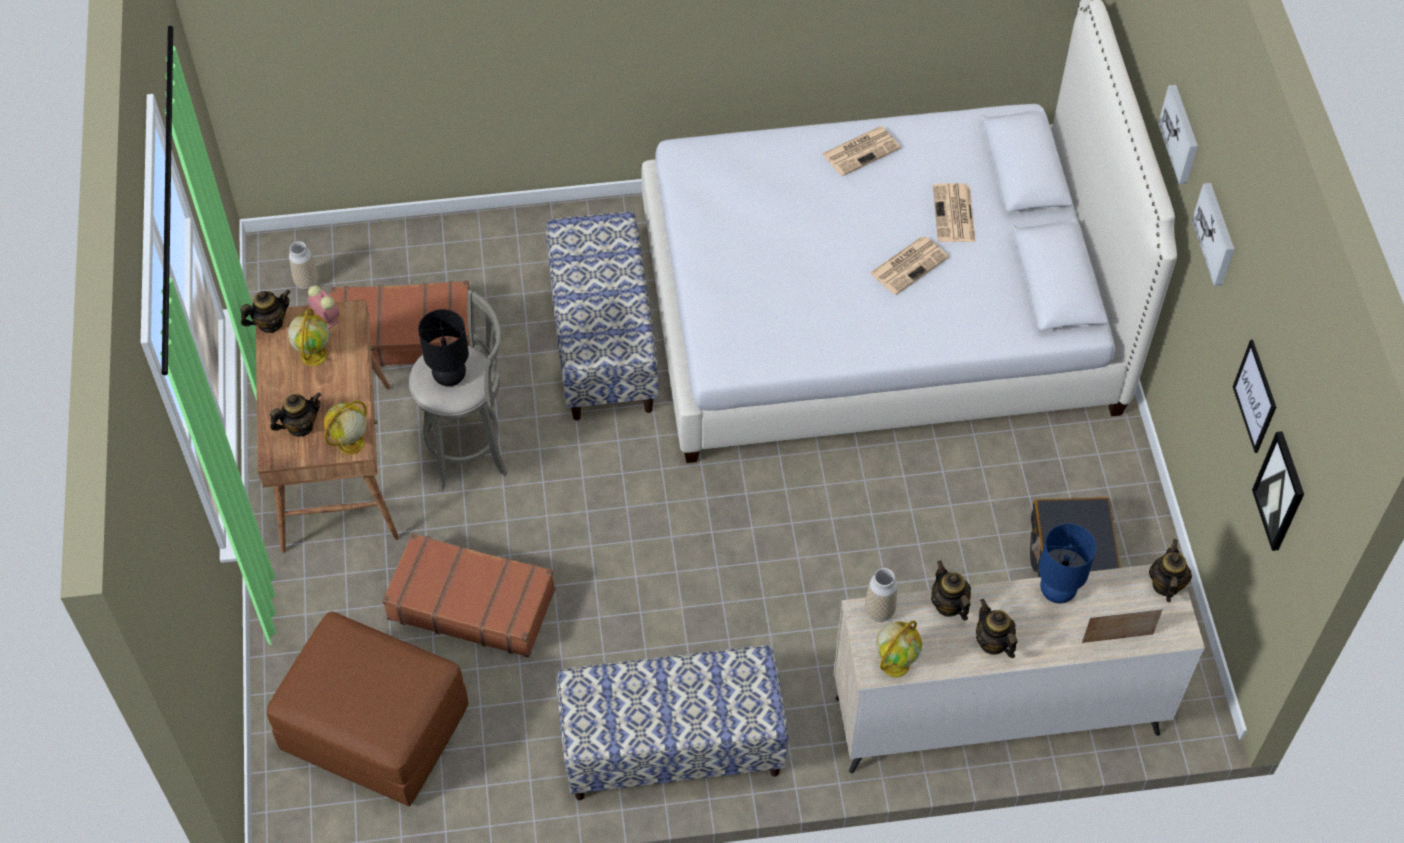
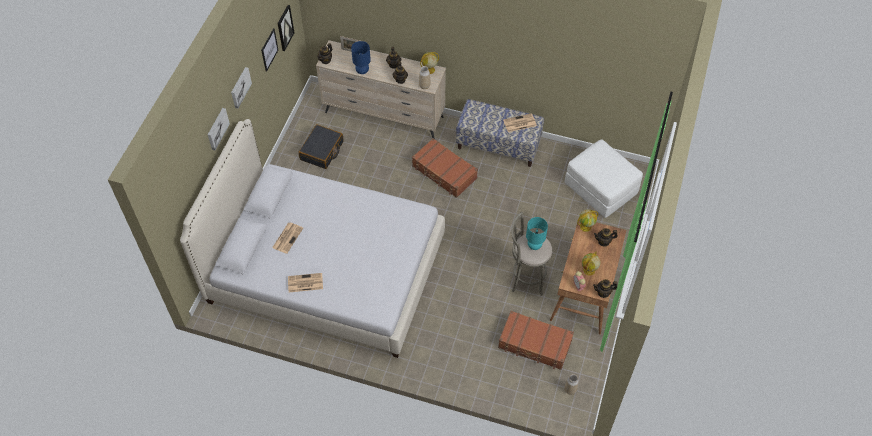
camera: 155 degrees left, 0 degrees up
(374, 729) = (601, 189): brown ottoman -> white ottoman
(450, 377) = (534, 245): black table lamp -> turquoise table lamp
(471, 603) = (549, 218): brown suitcase -> brown suitcase (444, 172)
(604, 343) = (448, 304): bench -> none
(909, 264) = (321, 223): newspaper -> newspaper (519, 123)

